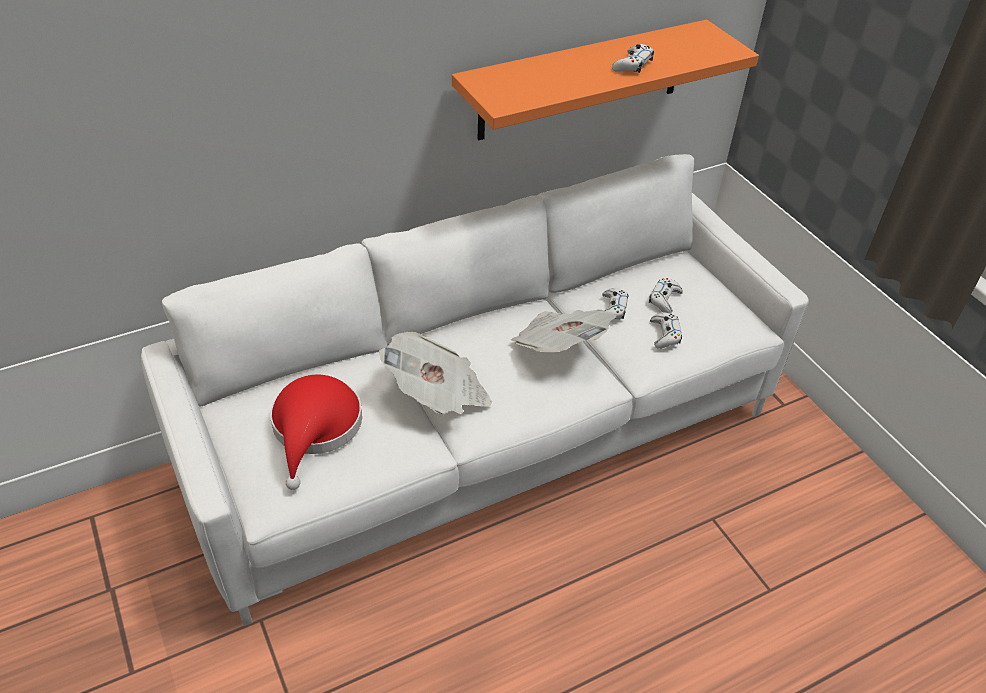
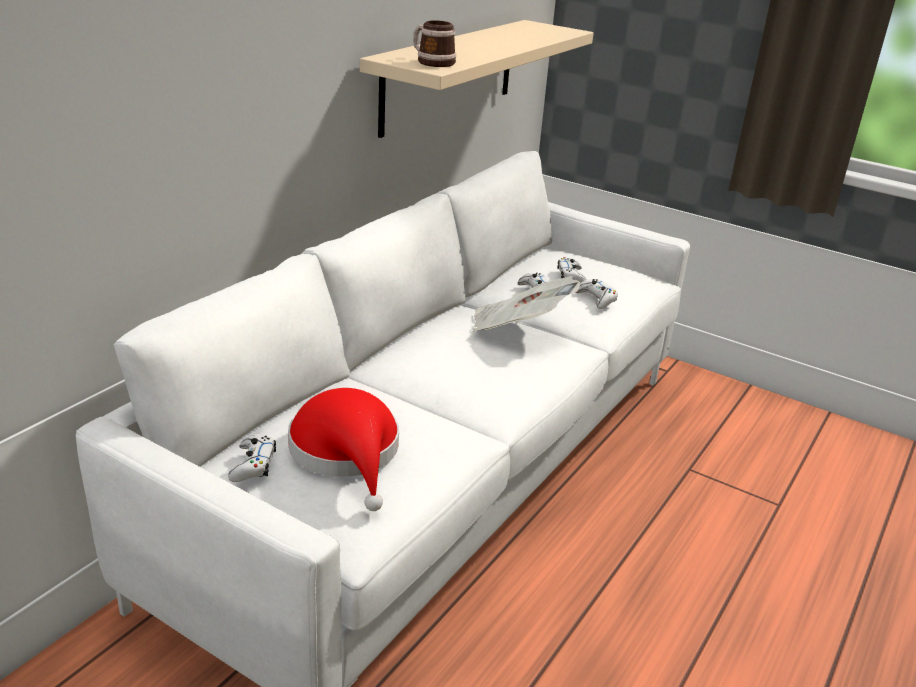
camera: 30 degrees left, 15 degrees down
(438, 394) = (443, 392): newspaper -> none
(510, 92) = (432, 62): none -> mug
(582, 80) = (449, 75): orange shelf -> beige shelf
(632, 65) = (509, 42): white game controller -> white game controller (253, 465)

